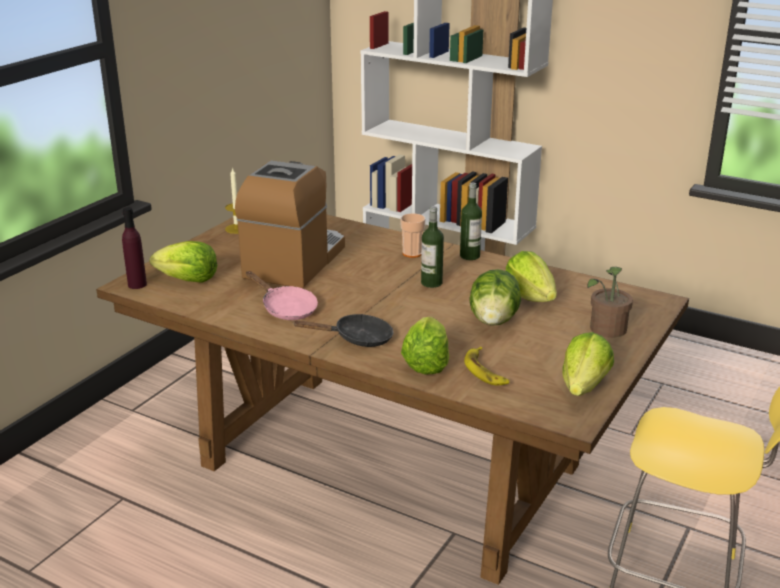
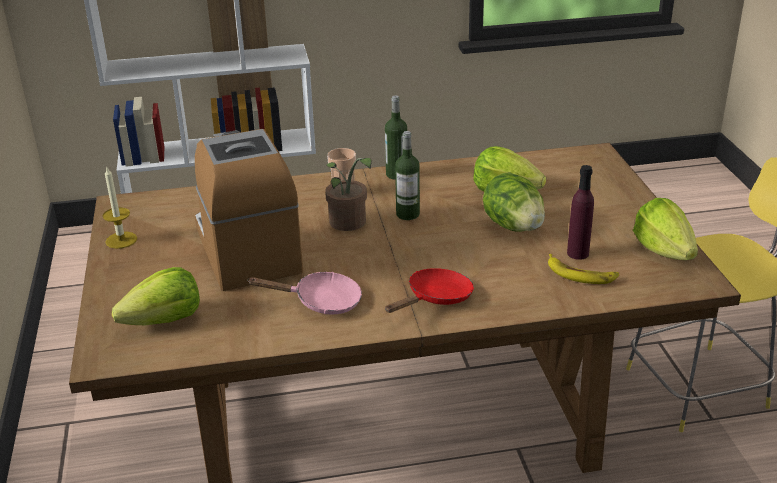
camera: 40 degrees left, 5 degrees up
(137, 284) = (113, 354): purple bottle -> purple bottle (577, 253)
(357, 339) = (435, 298): black frying pan -> red frying pan
(426, 363) = (527, 291): lettuce -> none
(606, 331) = (603, 196): potted plant -> potted plant (348, 224)

